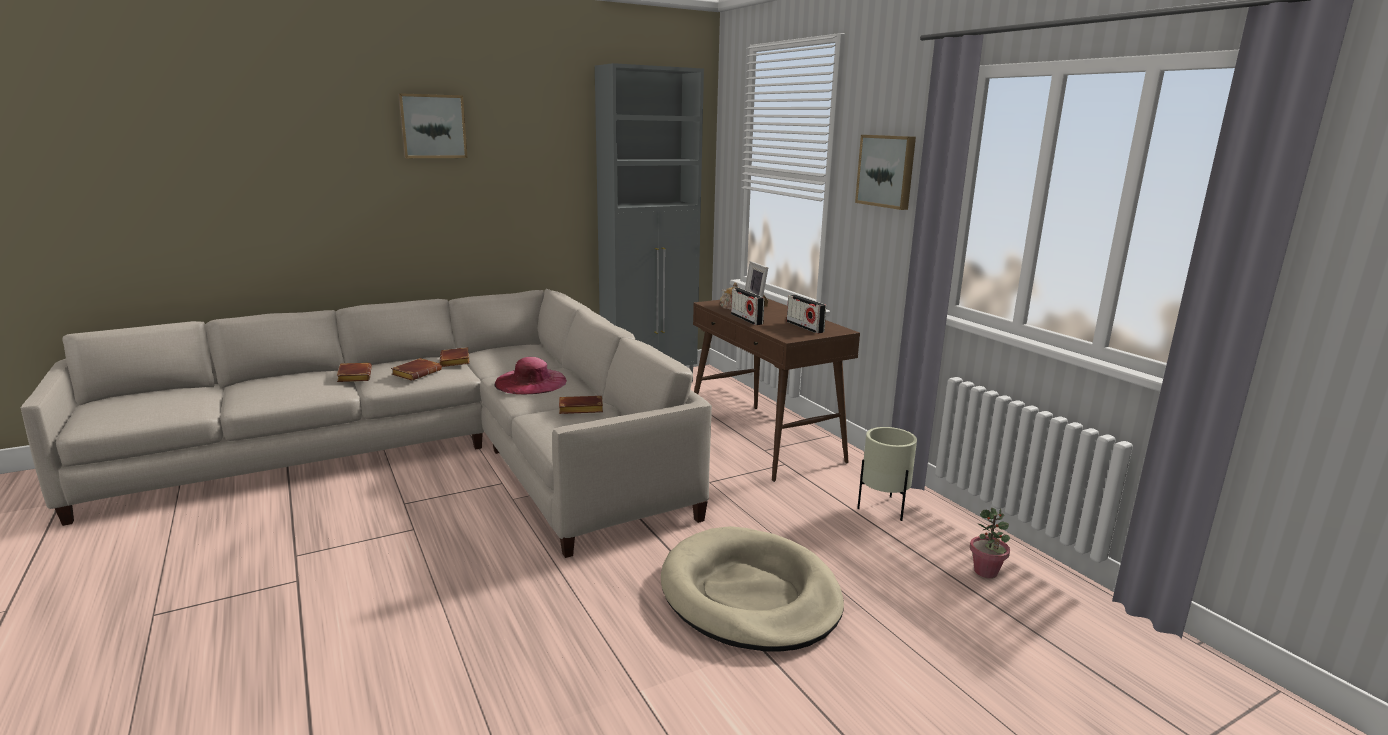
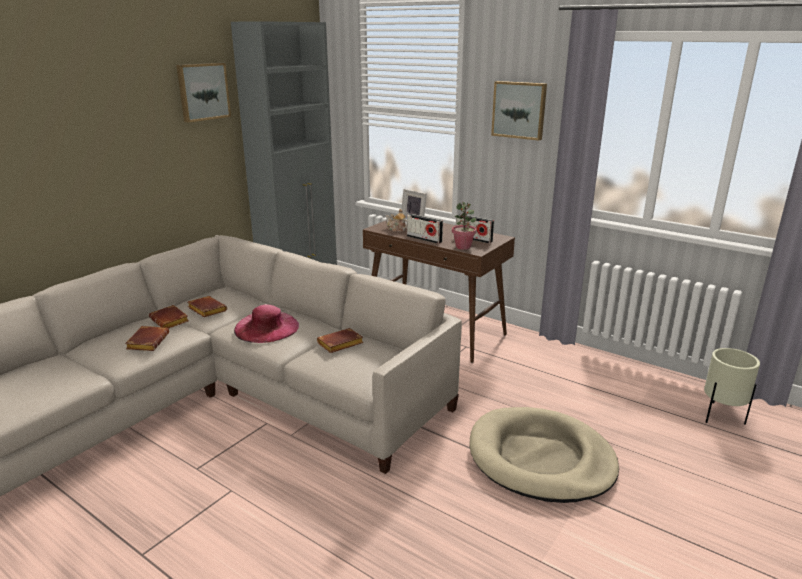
camera: 25 degrees left, 5 degrees up
(353, 376) = (82, 359): brown book -> brown book (206, 310)
(432, 126) = (94, 92): picture -> picture (202, 91)
(882, 509) = (559, 365): beige planter -> beige planter (720, 417)
(986, 572) = (655, 394): potted plant -> potted plant (463, 247)

